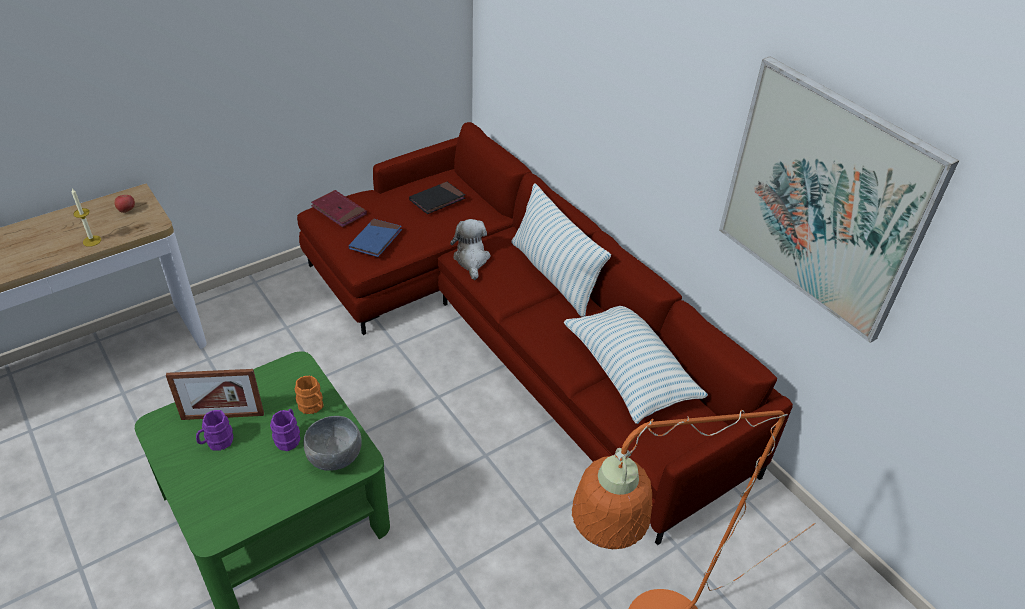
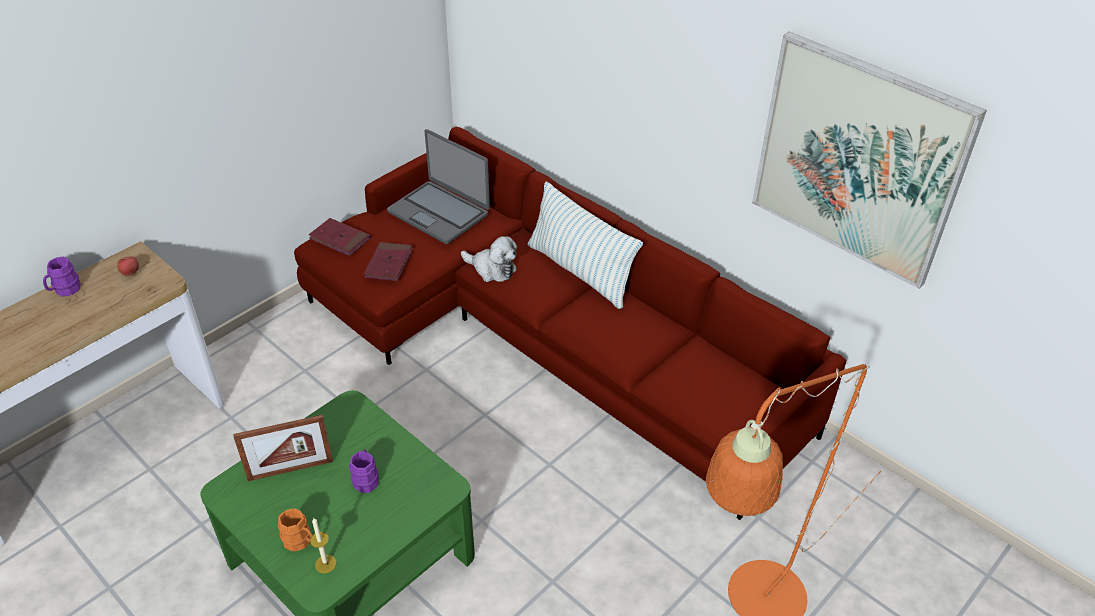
camera: 10 degrees left, 0 degrees up
(92, 241) = (104, 311): candle -> candle (325, 564)
(216, 442) = (293, 497): purple mug -> purple mug (65, 290)
(313, 407) = (381, 444): orange mug -> orange mug (300, 541)
(336, 459) = (421, 491): grey bowl -> none
(375, 240) = (388, 264): blue book -> red book
(437, 200) = (439, 212): black book -> laptop
(471, 259) = (492, 269): plush toy -> plush toy turned 135 degrees clockwise
(630, 372) = (681, 356): pillow -> none

